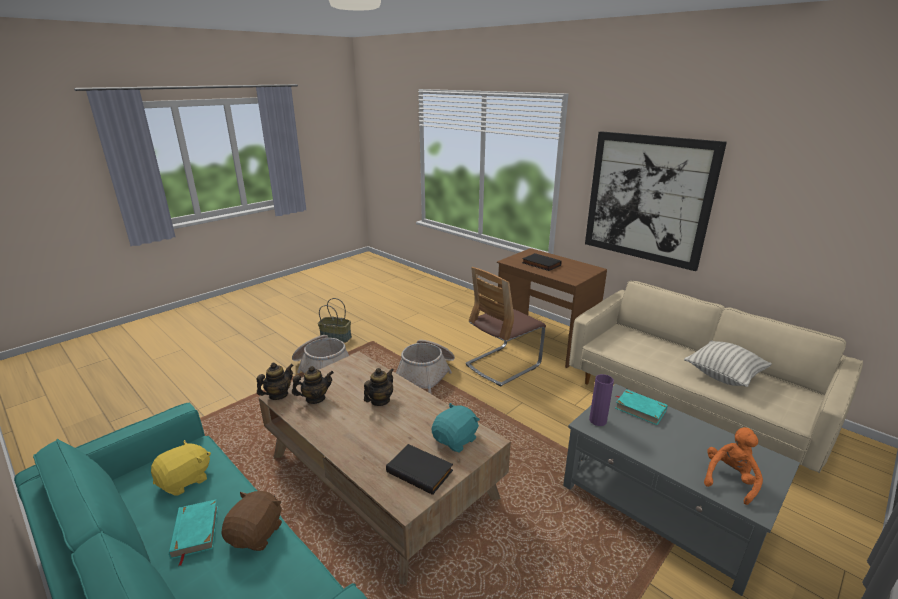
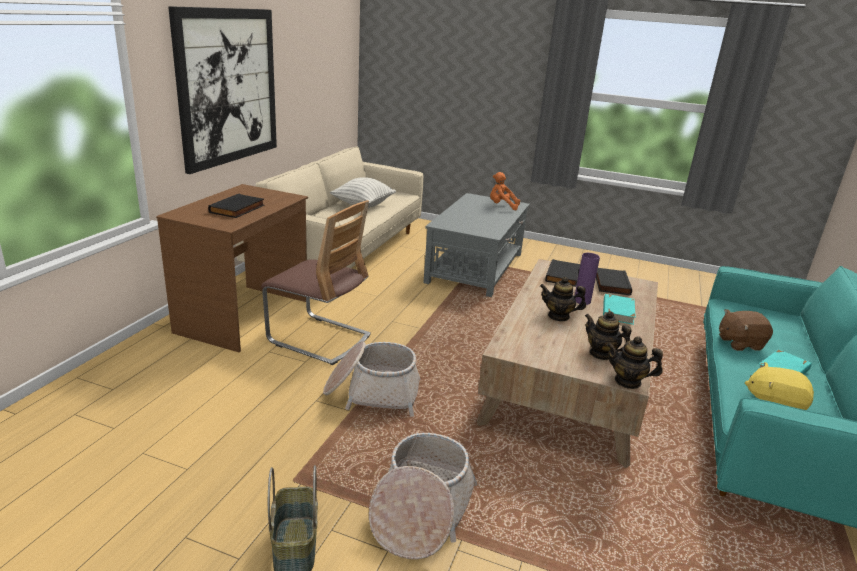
camera: 115 degrees left, 0 degrees up
(456, 440) = (564, 276): turquoise plush toy -> black book
(598, 420) = (483, 231): purple vase -> purple vase (582, 301)
(640, 409) = (454, 220): turquoise book -> turquoise book (617, 312)

